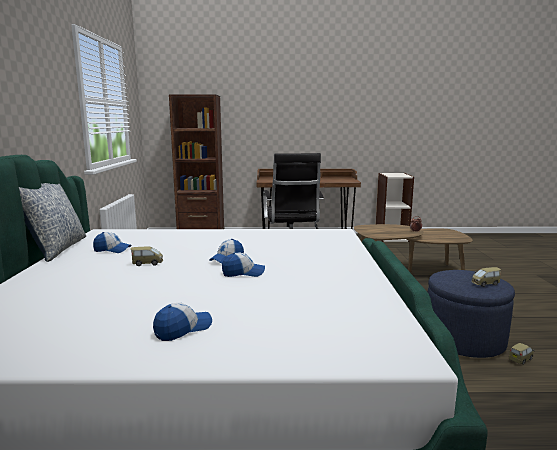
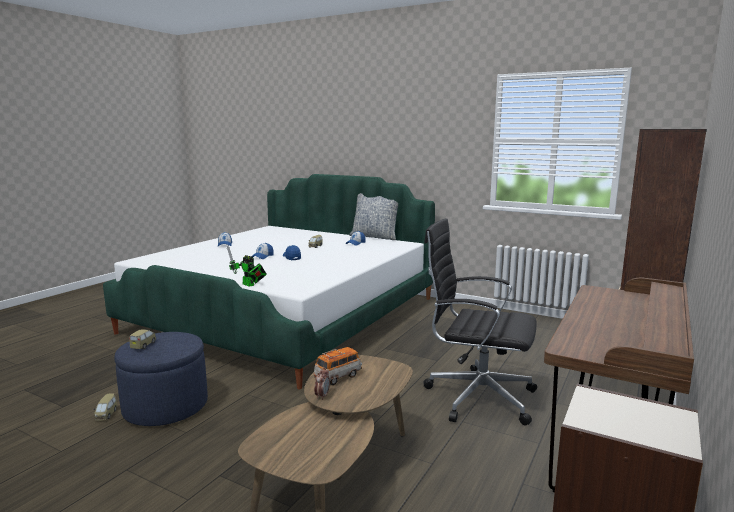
camera: 120 degrees right, 0 degrees up
(356, 247) = (249, 285): none -> toy robot
(393, 233) = (338, 376): none -> toy car

